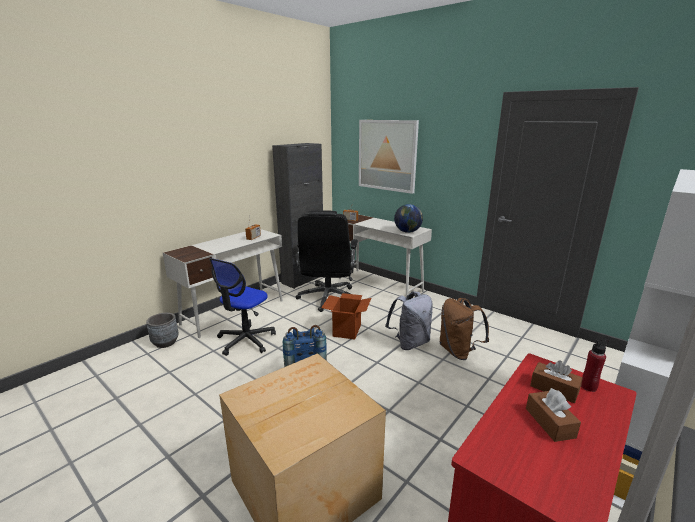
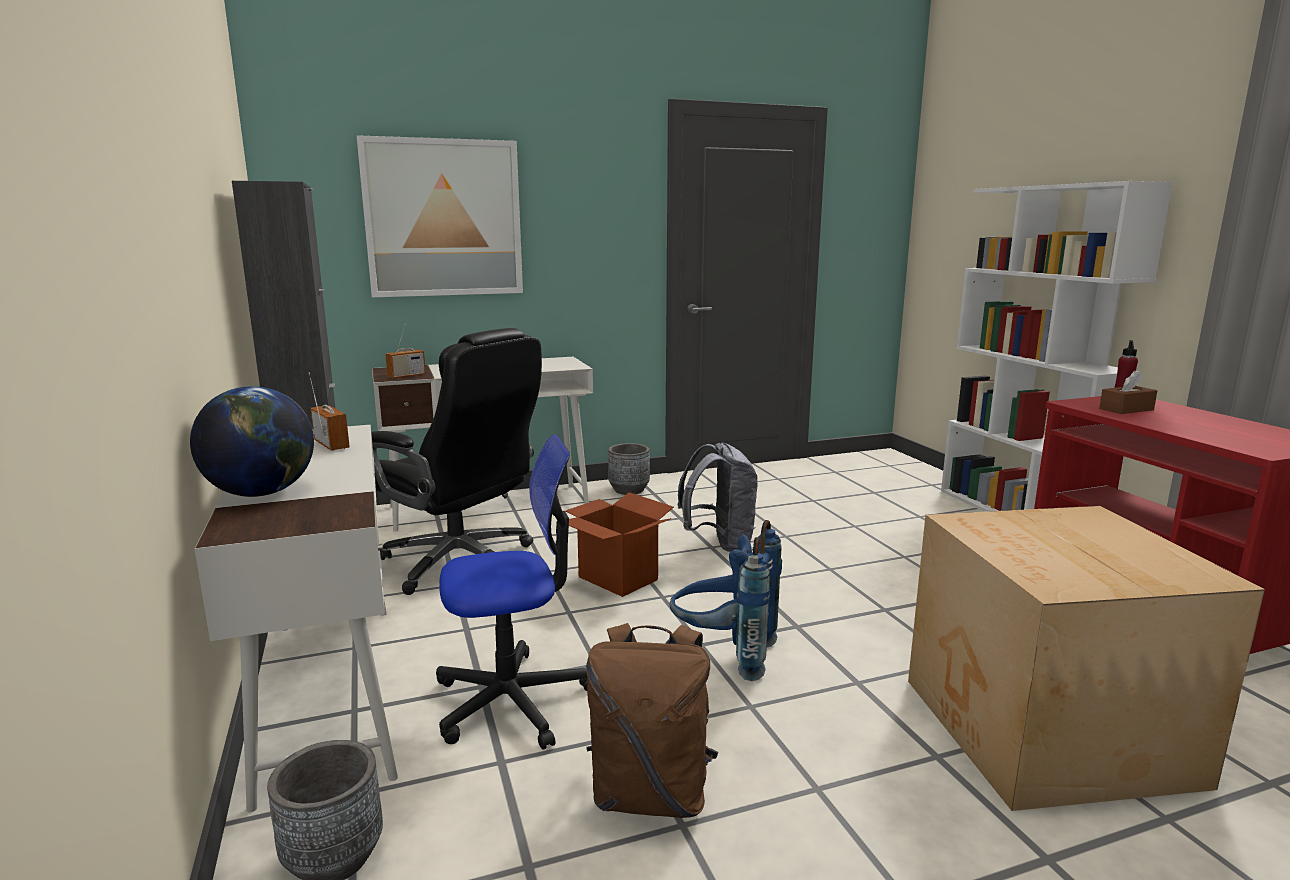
camera: 60 degrees left, 5 degrees down
(246, 340) = (512, 701): office chair -> office chair turned 75 degrees counterclockwise
(408, 232) = (560, 365): globe -> globe (261, 493)
(439, 304) = (629, 490): none -> grey planter
(458, 352) = (776, 521): brown backpack -> brown backpack (651, 794)
(549, 423) = (1191, 422): brown tissue box -> none

